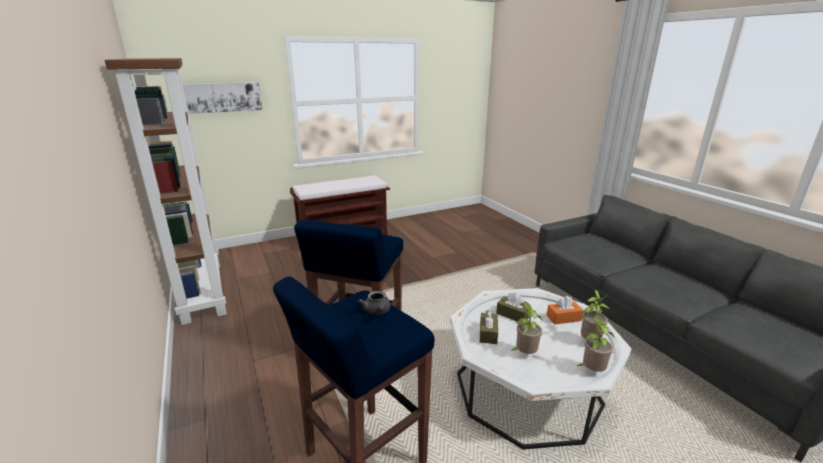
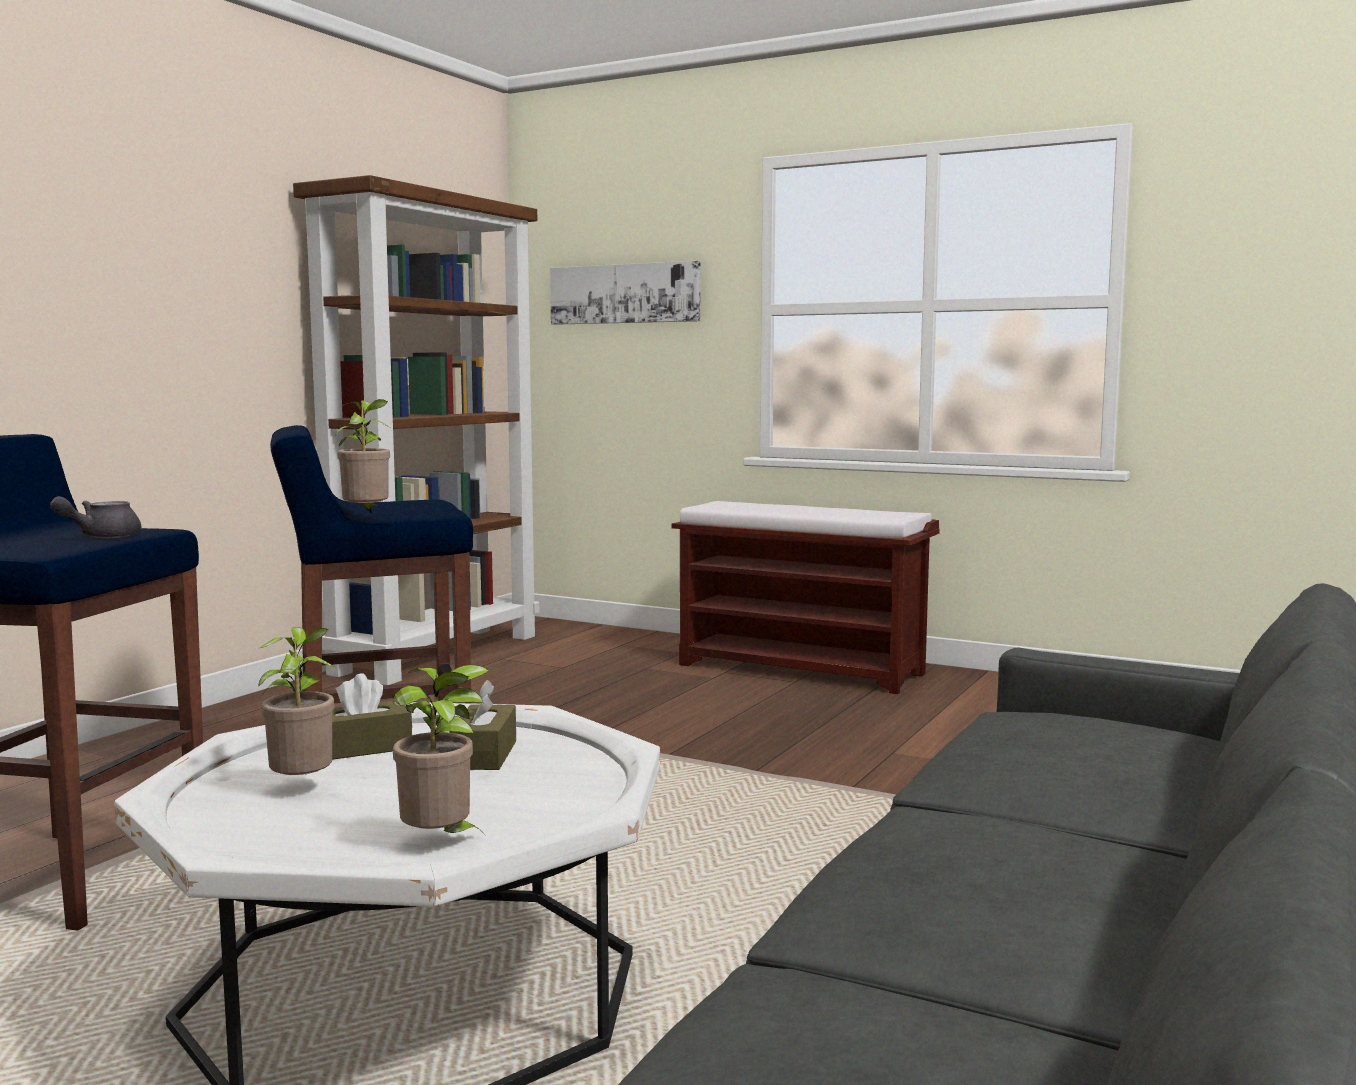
camera: 55 degrees right, 15 degrees down
(563, 318) = (541, 802): orange tissue box -> none
(591, 371) = (283, 859): potted plant -> potted plant (367, 517)

